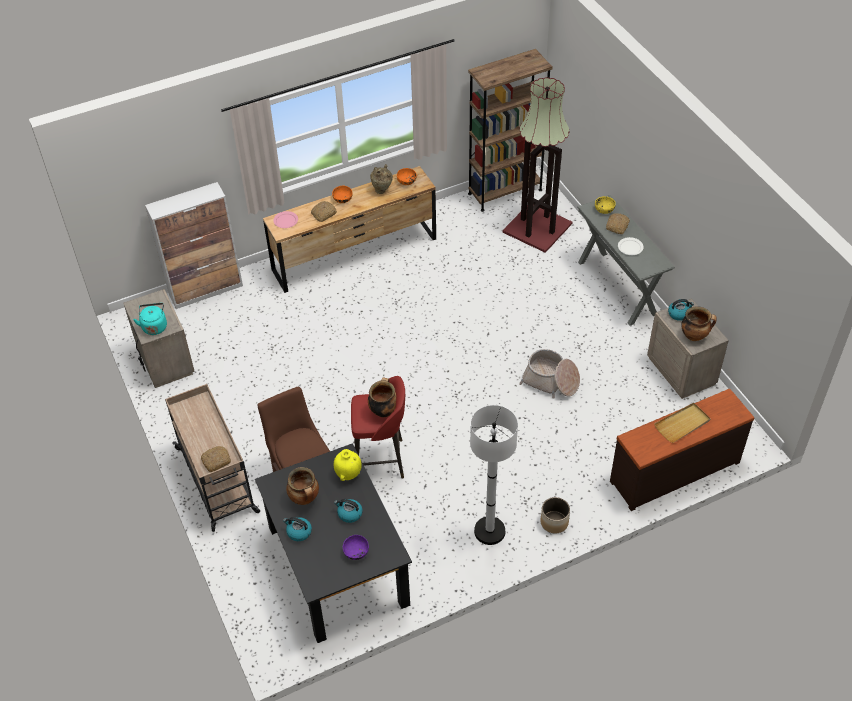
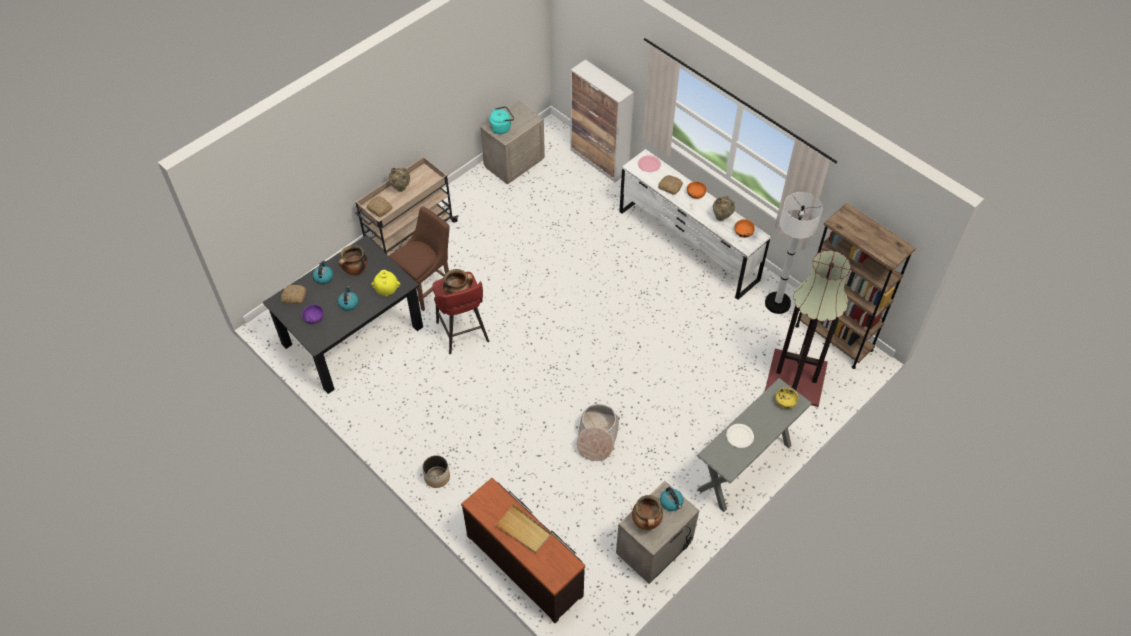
camera: 70 degrees right, 5 degrees up
(197, 435) = (401, 189): none -> beige vase
(354, 254) = (687, 245): brown dresser -> white dresser
(489, 531) = (413, 430): white floor lamp -> white floor lamp (777, 303)
(617, 226) = (765, 419): bread -> bread (294, 297)

